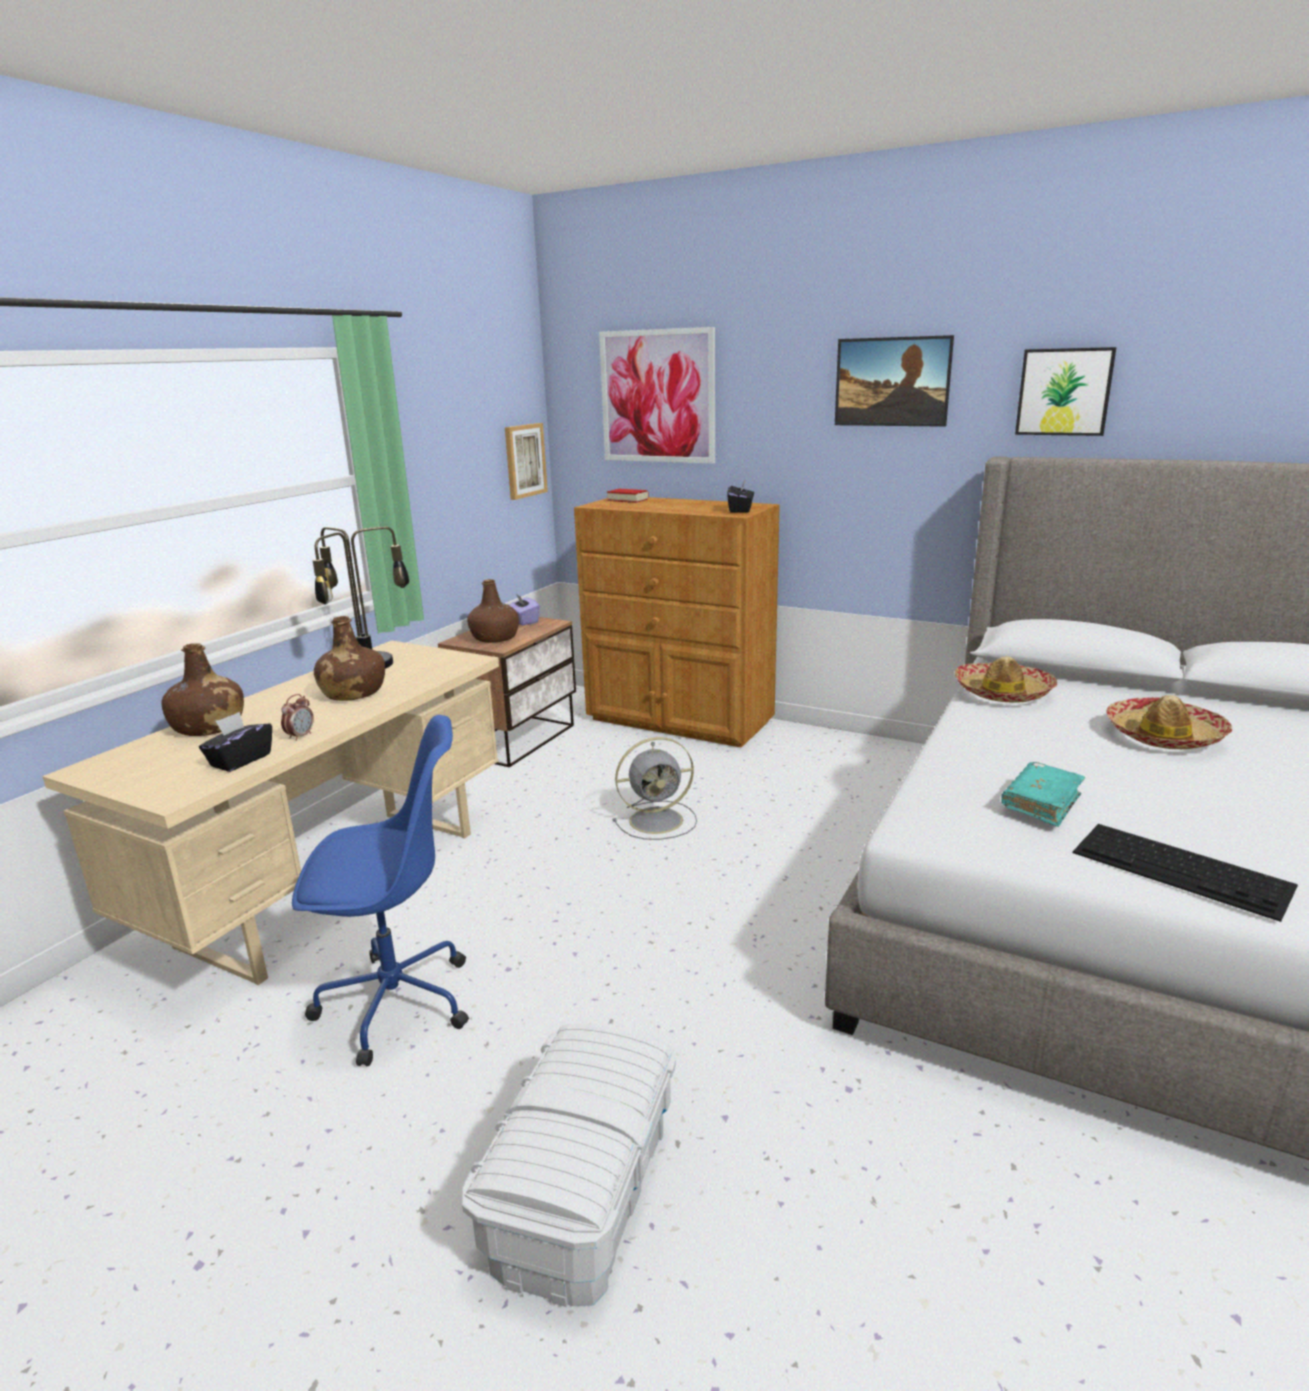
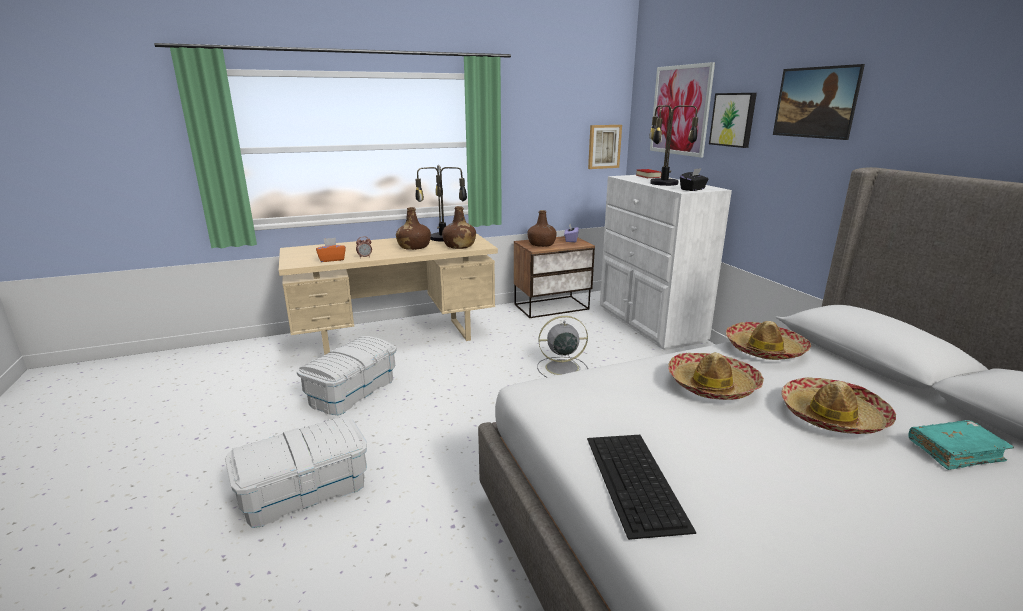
camera: 40 degrees right, 0 degrees up
(208, 727) = (348, 246): brown bottle -> brown bottle (459, 246)
(240, 760) = (332, 259): black tissue box -> orange tissue box
(400, 1003) = (353, 392): blue office chair -> white storage box
(658, 820) = (560, 368): grey fan -> grey fan turned 150 degrees clockwise
(680, 721) = (649, 325): brown dresser -> white dresser
(681, 507) = (663, 183): none -> table lamp
(1041, 803) = (626, 408): turquoise book -> turquoise book (955, 451)
(1046, 746) = (712, 385): none -> hat
(1064, 392) = (948, 114): picture -> picture (733, 119)

